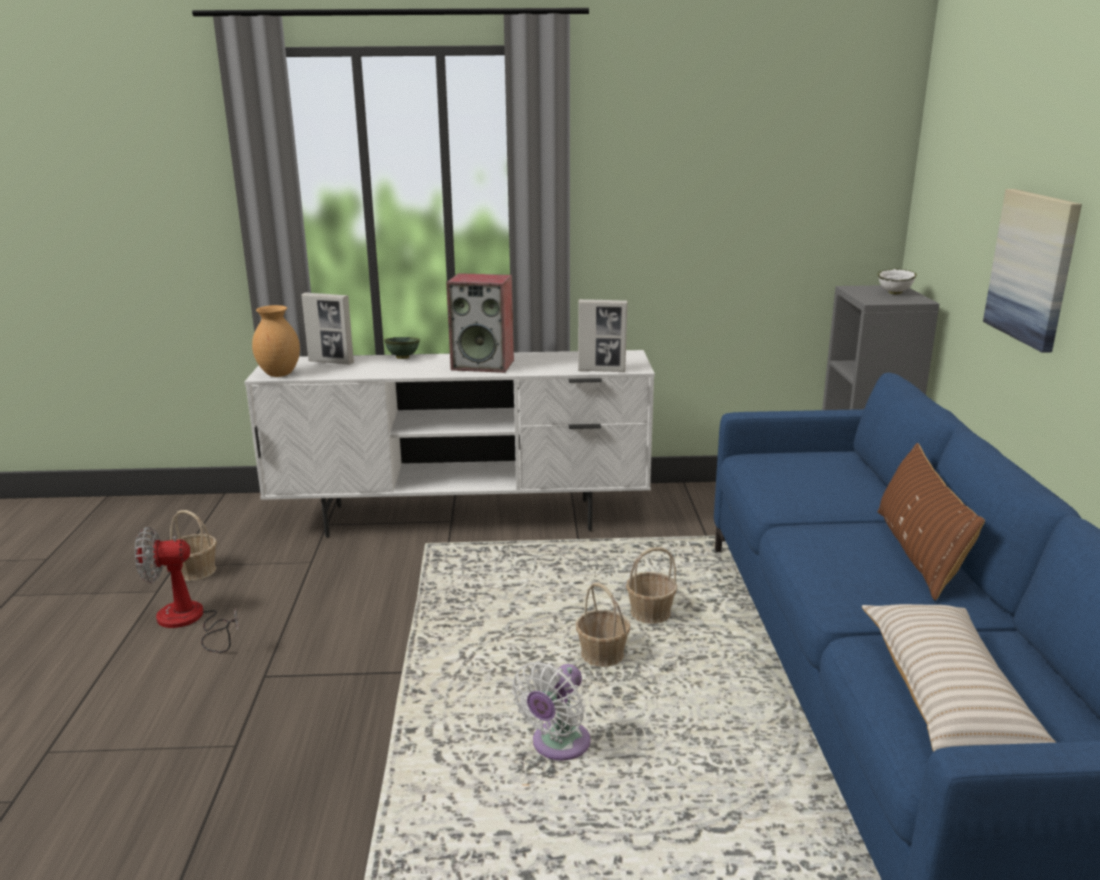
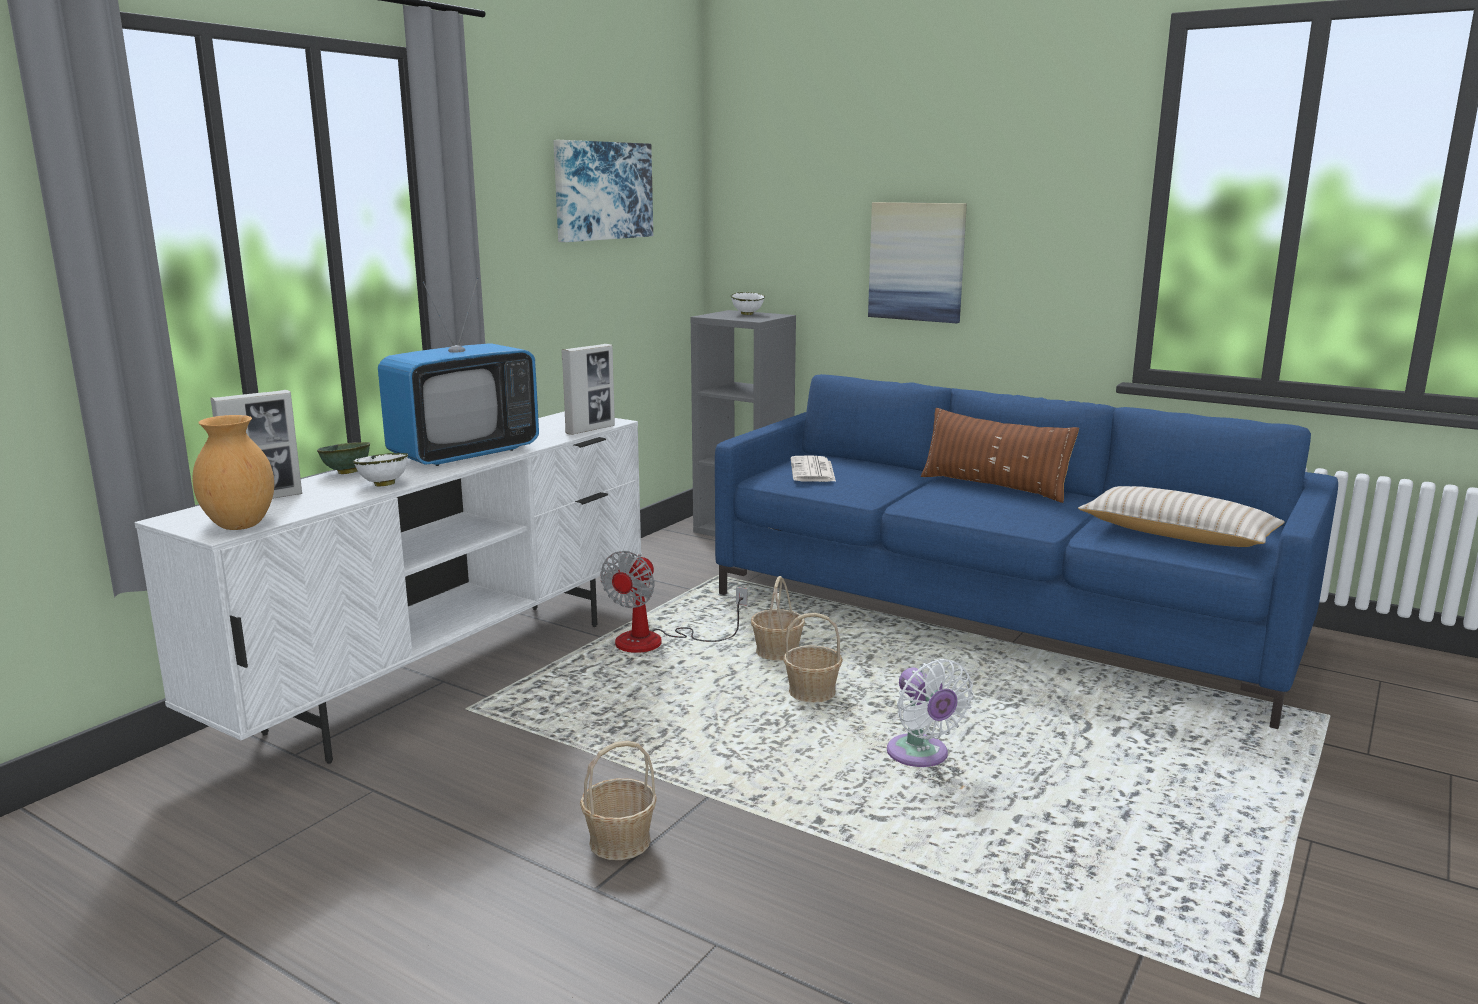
camera: 55 degrees left, 5 degrees down
(189, 622) = (368, 921): fan -> fan (656, 642)
(196, 571) = (229, 885): basket -> basket (619, 841)
(390, 372) = (383, 485): none -> white bowl
(484, 365) = (464, 454): speaker -> television
(747, 157) = (602, 191): none -> picture
(797, 467) = (813, 471): none -> newspaper

